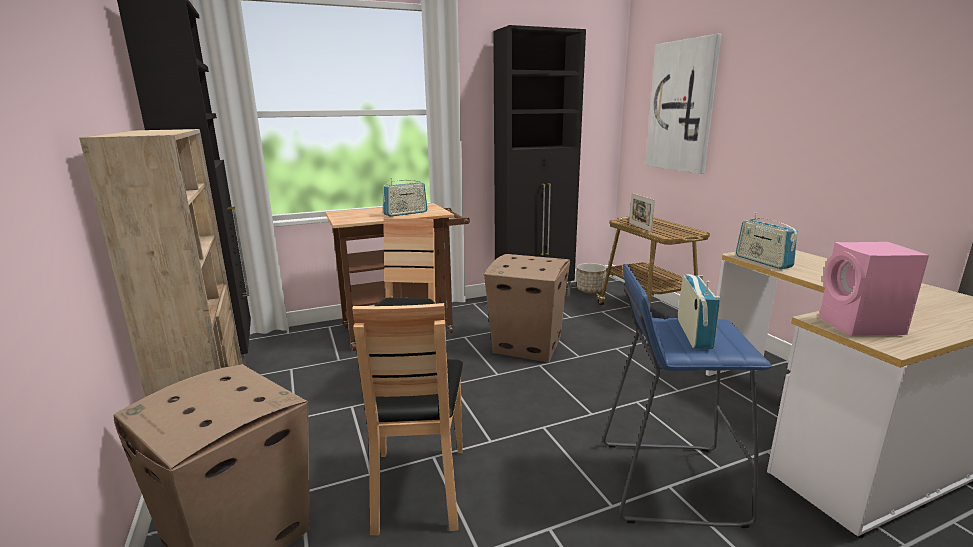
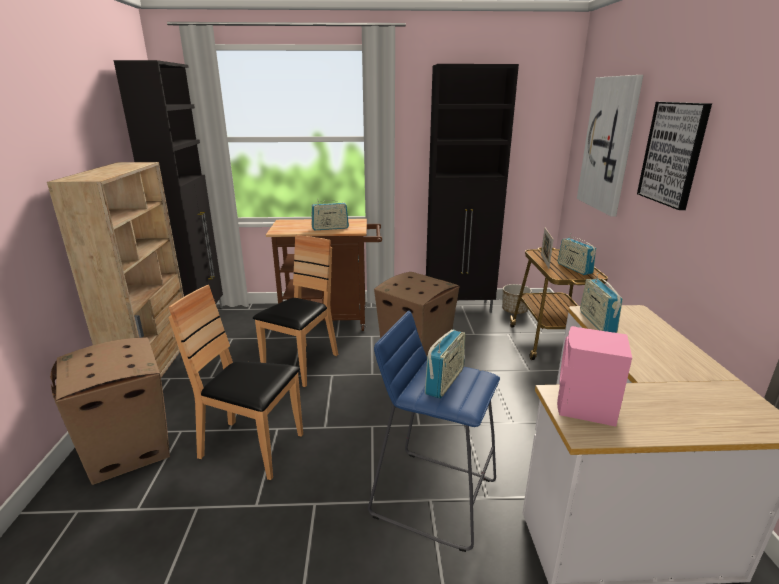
camera: 20 degrees right, 5 degrees up
(419, 486) = (252, 448): brown chair -> brown chair turned 90 degrees clockwise
(672, 229) = (574, 268): none -> radio
(775, 100) = (673, 154): none -> picture

